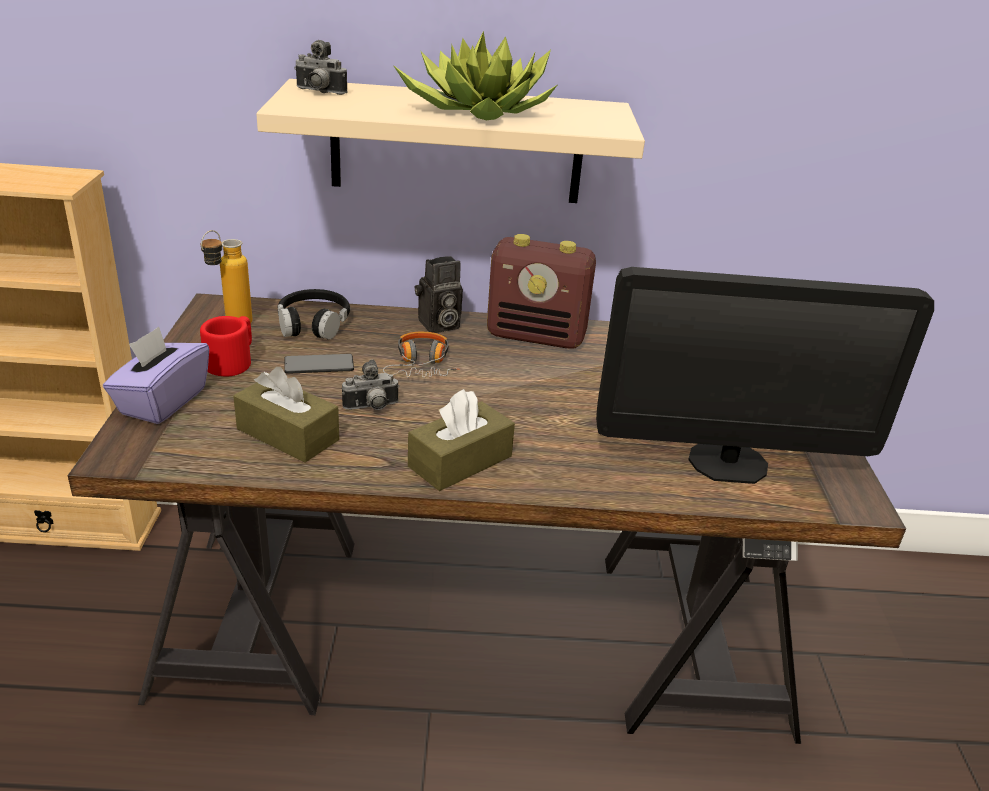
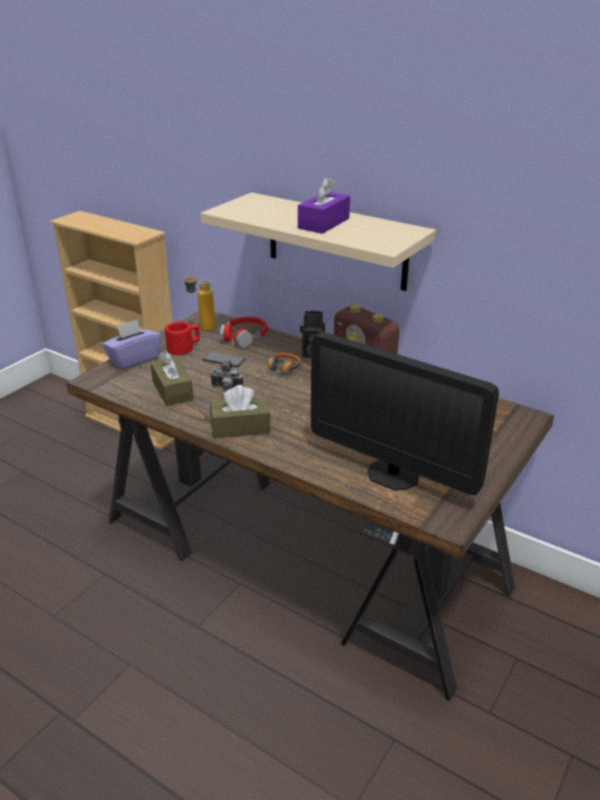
camera: 35 degrees right, 0 degrees up
(313, 324) = (244, 337): black headphones -> red headphones
(319, 92) = (251, 203): camera -> none
(477, 109) = (323, 223): potted plant -> purple tissue box

